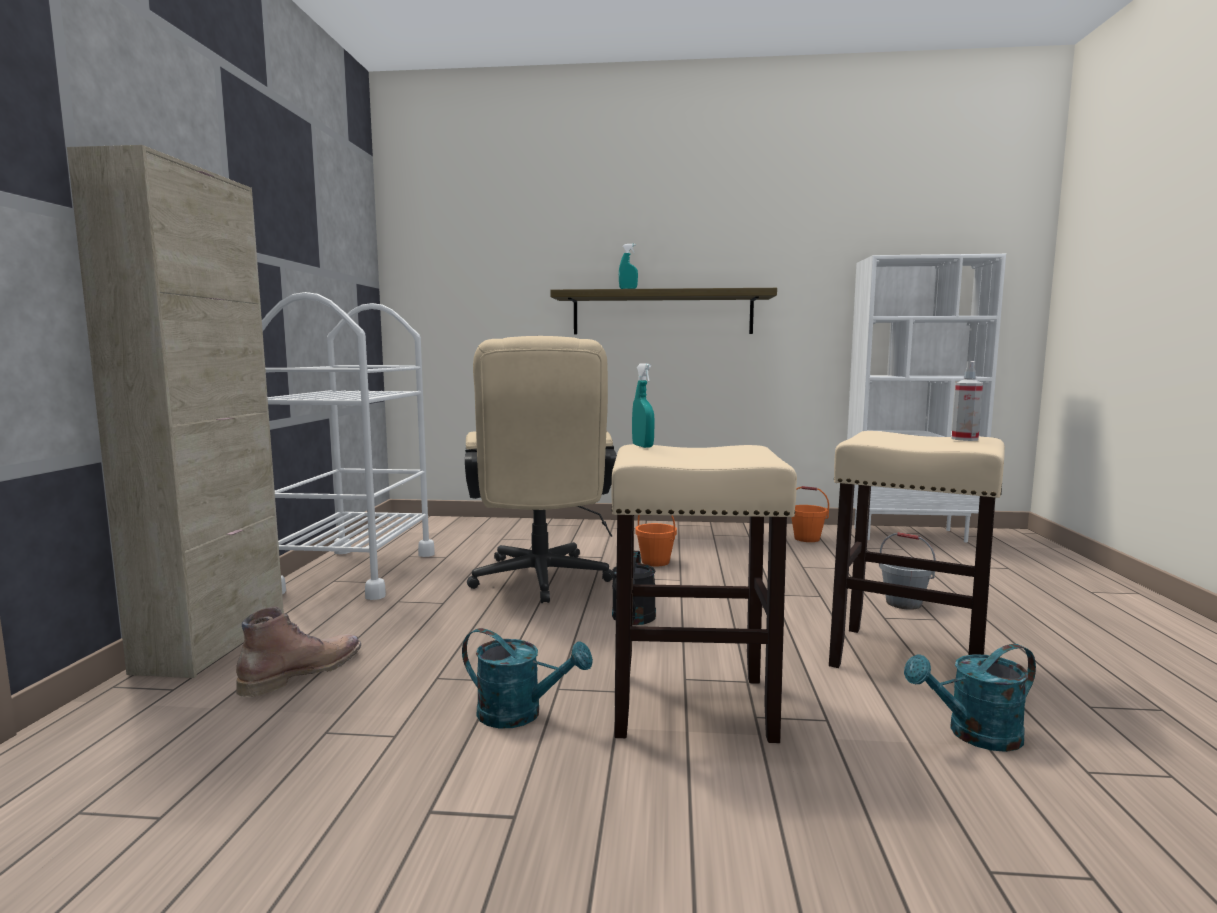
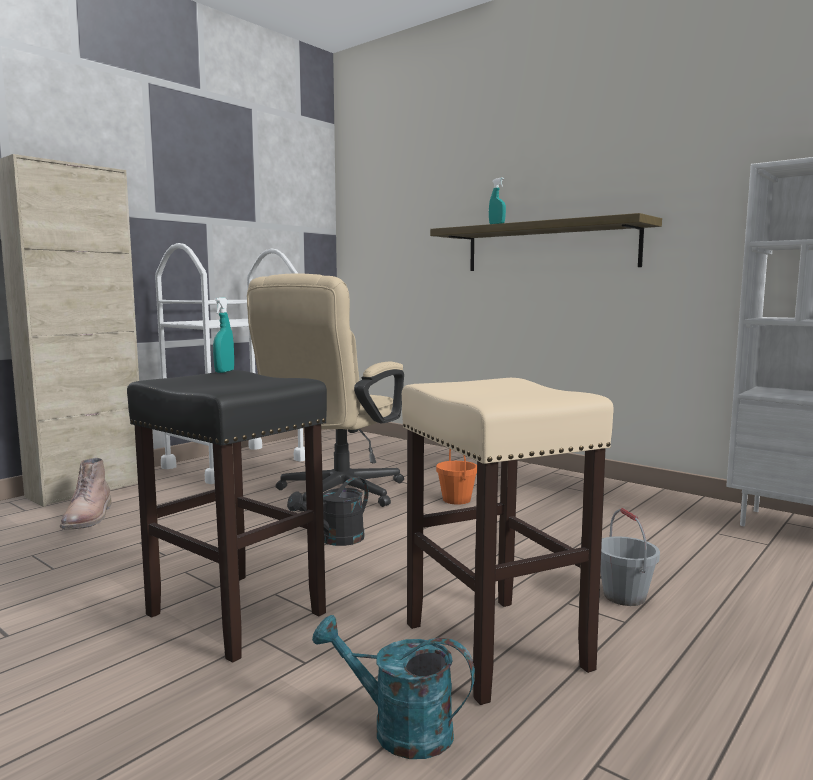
camera: 35 degrees right, 0 degrees up
(302, 672) = (89, 518): brown boot -> brown boot turned 105 degrees clockwise
(520, 714) = (132, 580): turquoise watering can -> none
(694, 706) = (238, 614): beige stool -> black stool
(807, 539) = (664, 510): orange bucket -> none
(964, 439) = (542, 393): spray bottle -> none

